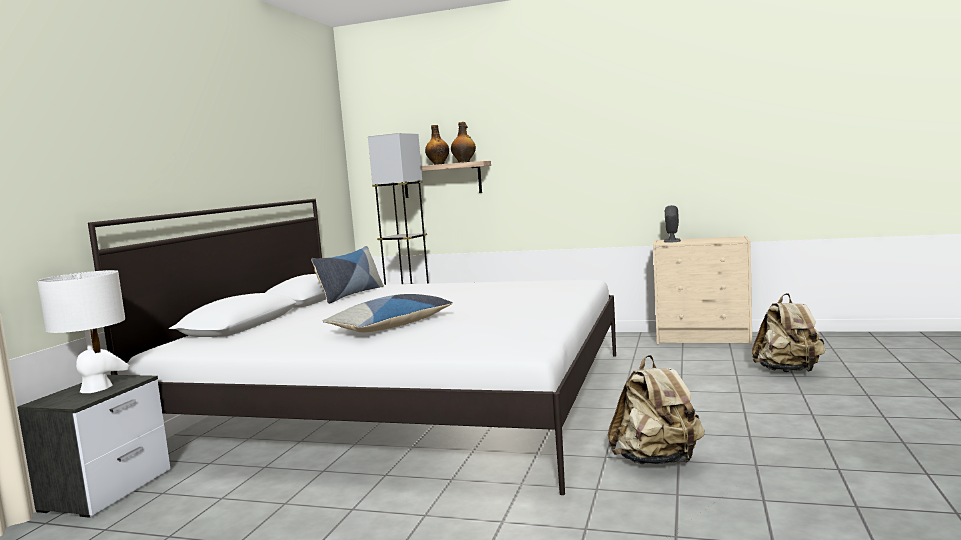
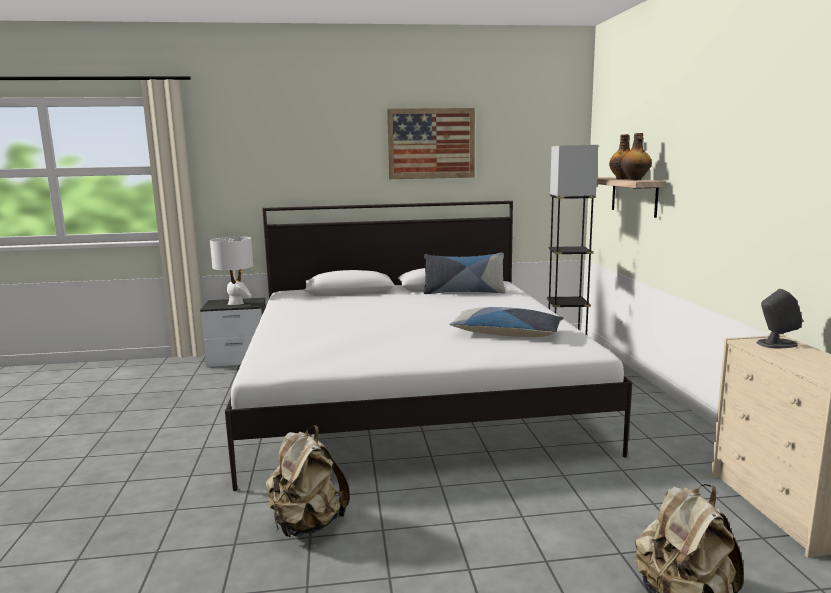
camera: 65 degrees right, 5 degrees up
(247, 132) = (431, 143): none -> picture
(392, 325) = (343, 323): pillow -> pillow (506, 333)

